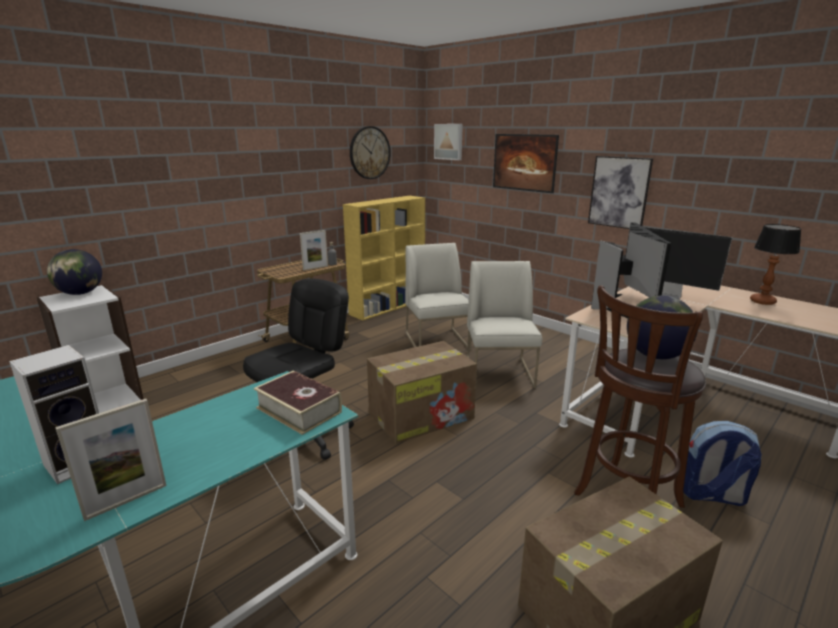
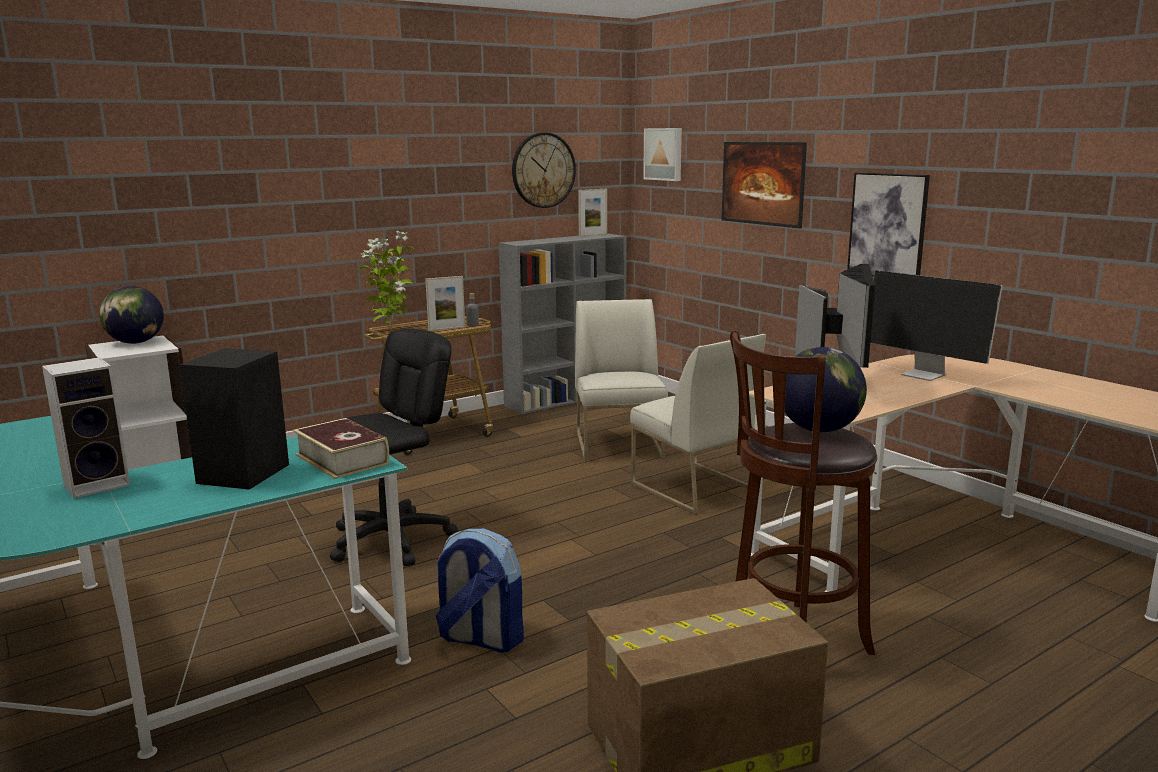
camera: 10 degrees right, 5 degrees down
(126, 501) = (135, 514): picture frame -> picture frame (593, 235)
(218, 434) = (245, 473): none -> black speaker
(275, 270) = (390, 330): none -> potted plant
(388, 306) = (567, 398): yellow bookcase -> grey bookcase
(422, 415) = (557, 529): cardboard box -> none
(500, 373) = (693, 488): white chair -> white chair turned 135 degrees clockwise
(711, 495) = (924, 646): backpack -> backpack (480, 639)
(762, 301) = (1069, 385): table lamp -> none

